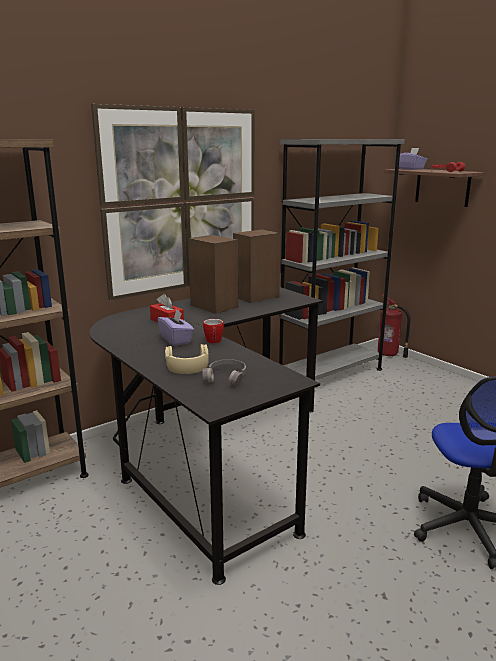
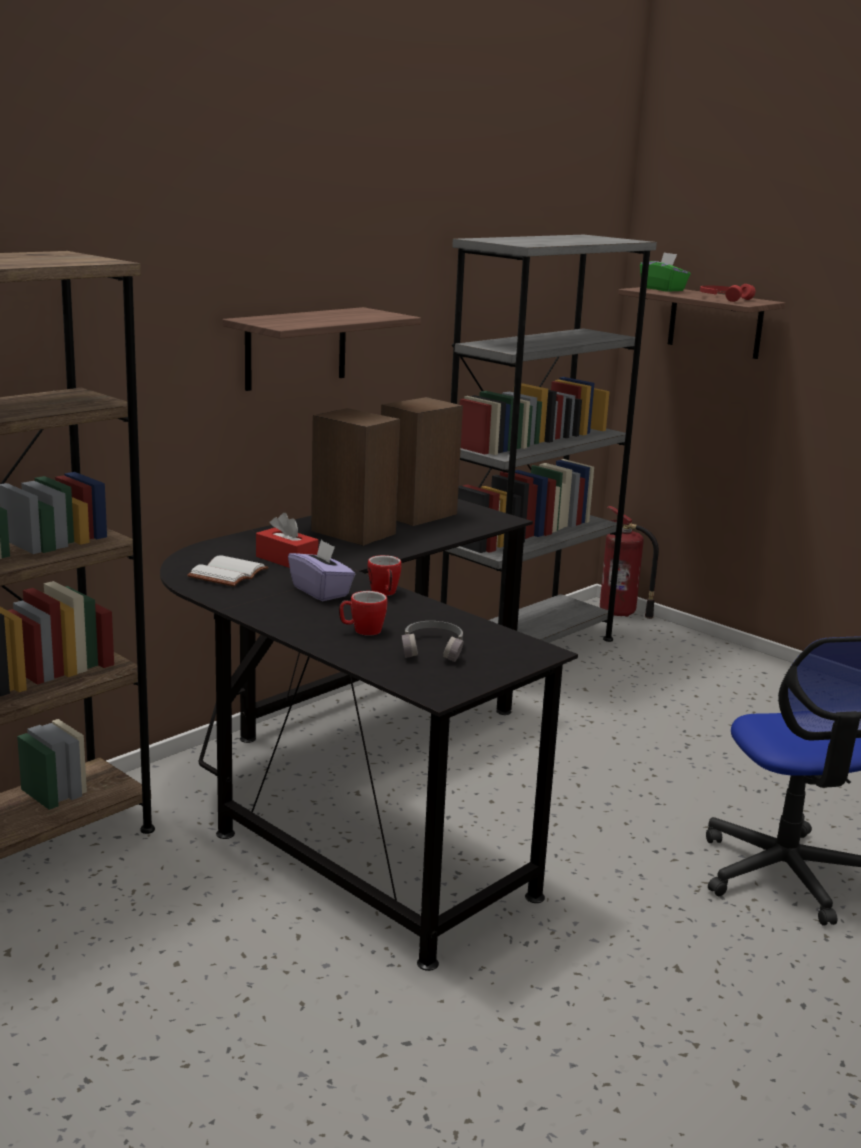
camera: 10 degrees left, 0 degrees up
(128, 329) = (229, 575): none -> white book
(182, 201) = (296, 348): picture -> shelf
(187, 365) = (362, 631): beige headphones -> mug
(411, 169) = (663, 289): purple tissue box -> green tissue box

